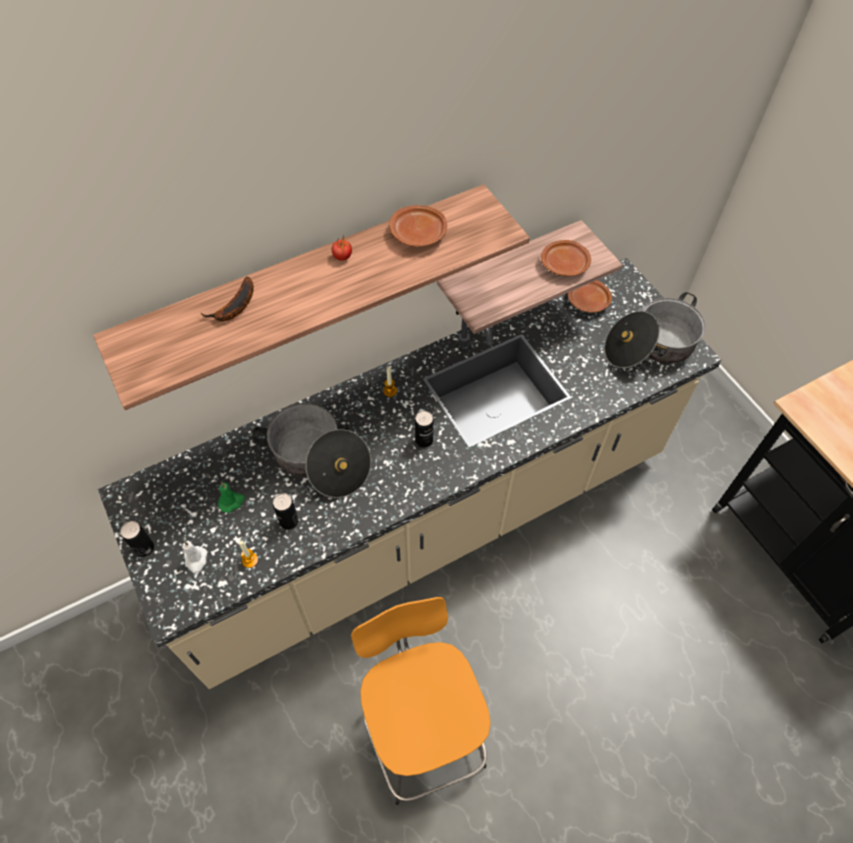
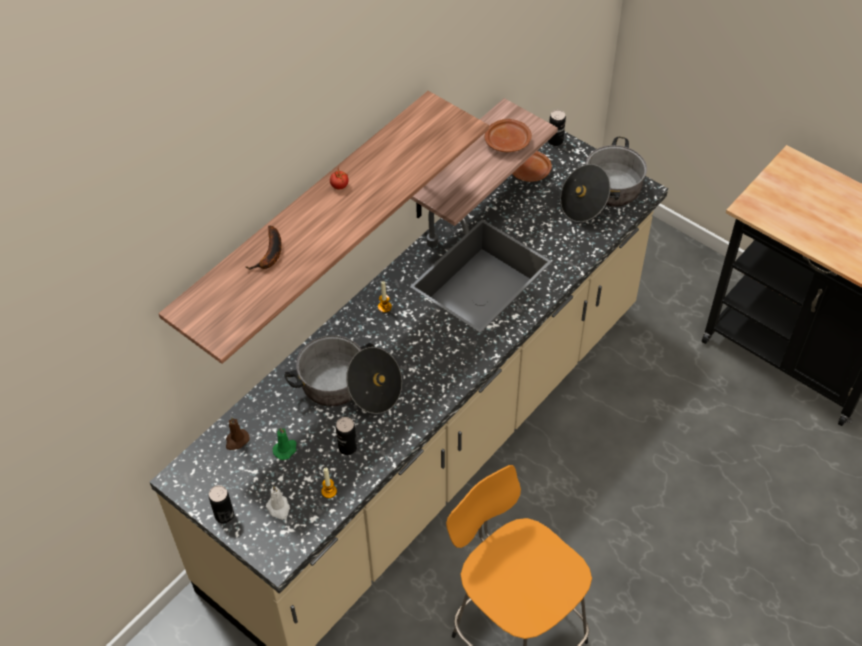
camera: 20 degrees left, 5 degrees down
(193, 477) = (236, 440): none -> brown candle
(419, 234) = (395, 148): brown plate -> none
(424, 440) = (437, 339): can -> can (555, 141)

